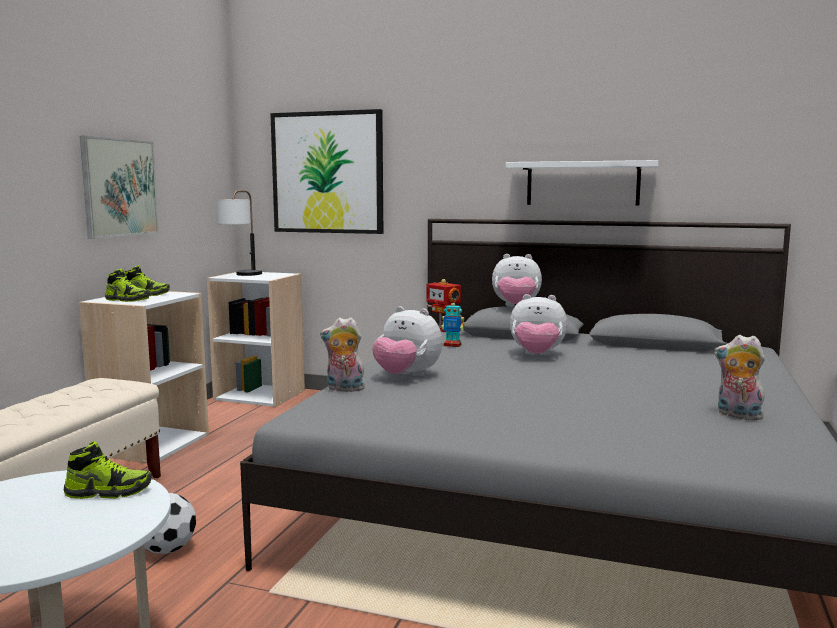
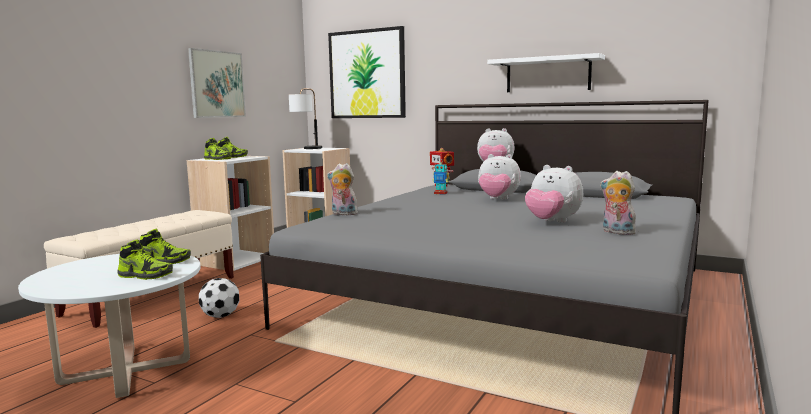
camera: 10 degrees right, 0 degrees up
(94, 525) = (146, 276): none -> shoe
(406, 376) = (392, 208): plush toy -> plush toy (552, 222)

